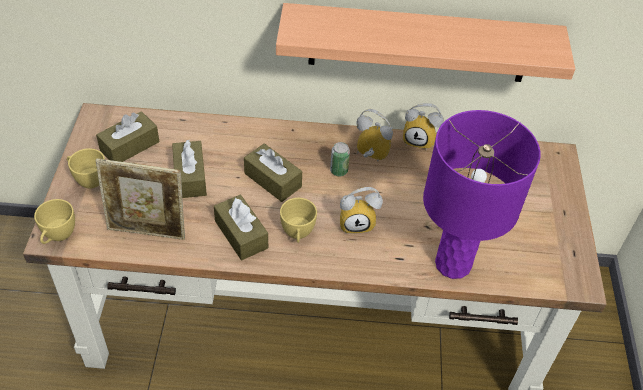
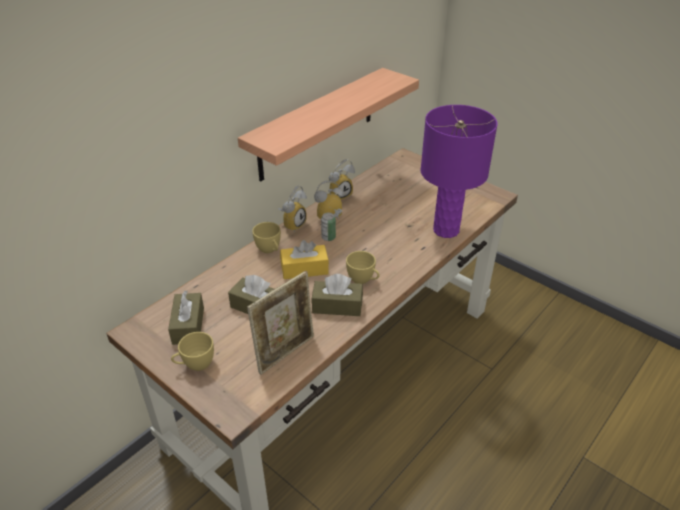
camera: 50 degrees left, 10 degrees down
(58, 236) = (236, 409): yellow cup -> yellow cup (269, 250)
(272, 180) = (304, 269): brown tissue box -> yellow tissue box
(357, 223) = (379, 251): alarm clock -> alarm clock (292, 224)

